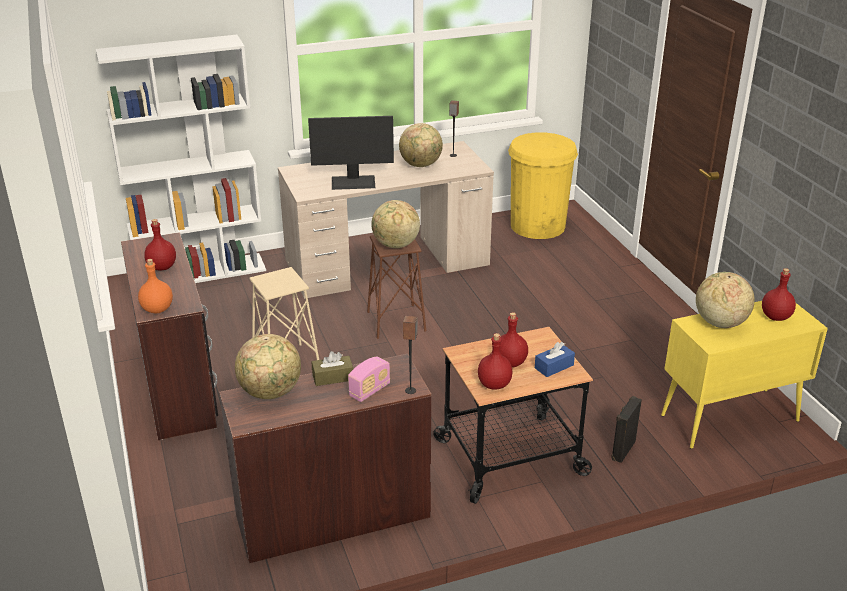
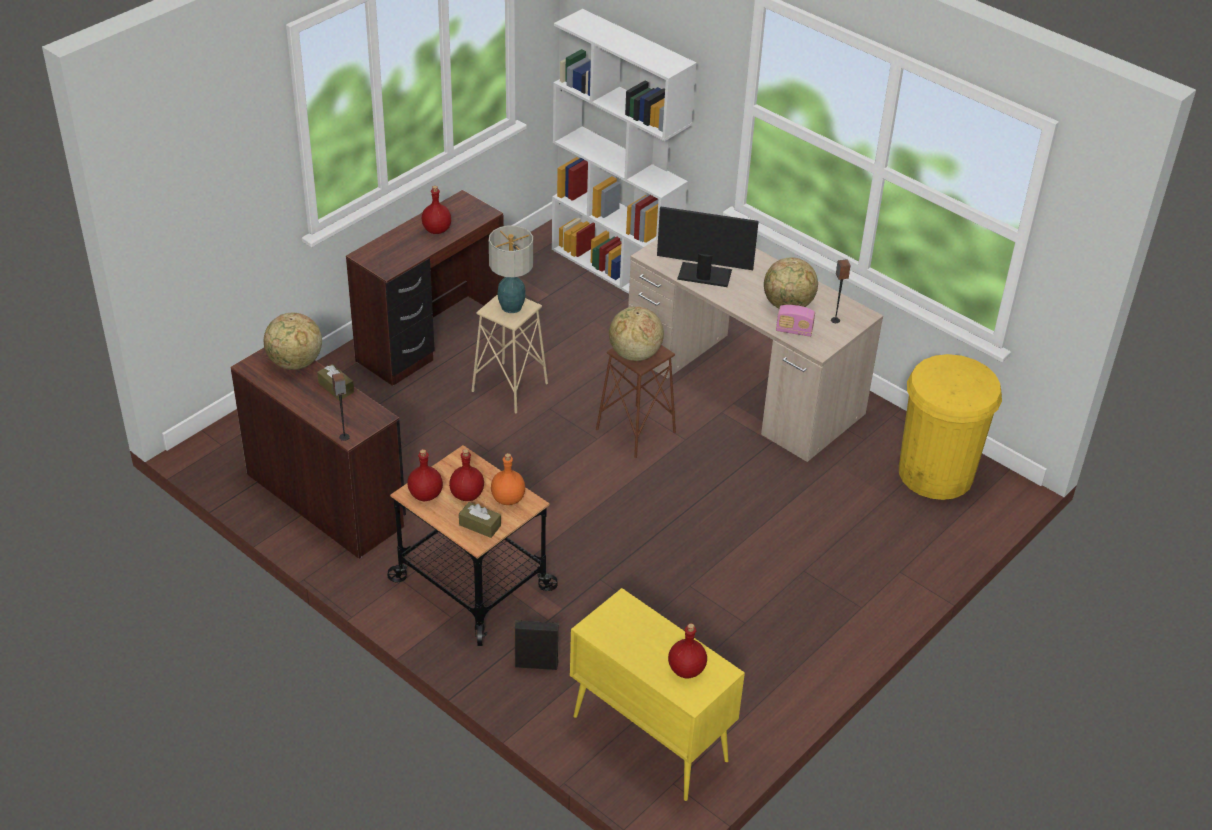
camera: 60 degrees right, 10 degrees up
(158, 309) = (371, 257): orange bottle -> orange bottle (508, 499)
(279, 280) = (512, 307): none -> table lamp
(353, 182) = (704, 275): monitor -> monitor turned 135 degrees clockwise
(369, 391) = (330, 414): radio -> radio (794, 331)
(554, 366) = (480, 525): blue tissue box -> brown tissue box
(720, 323) = (640, 626): globe -> none

